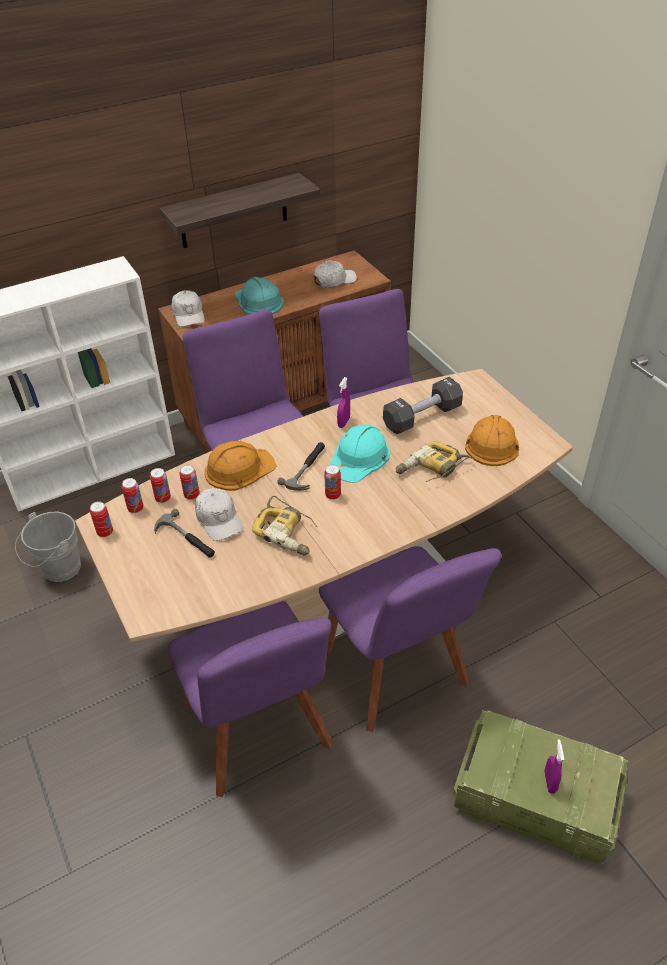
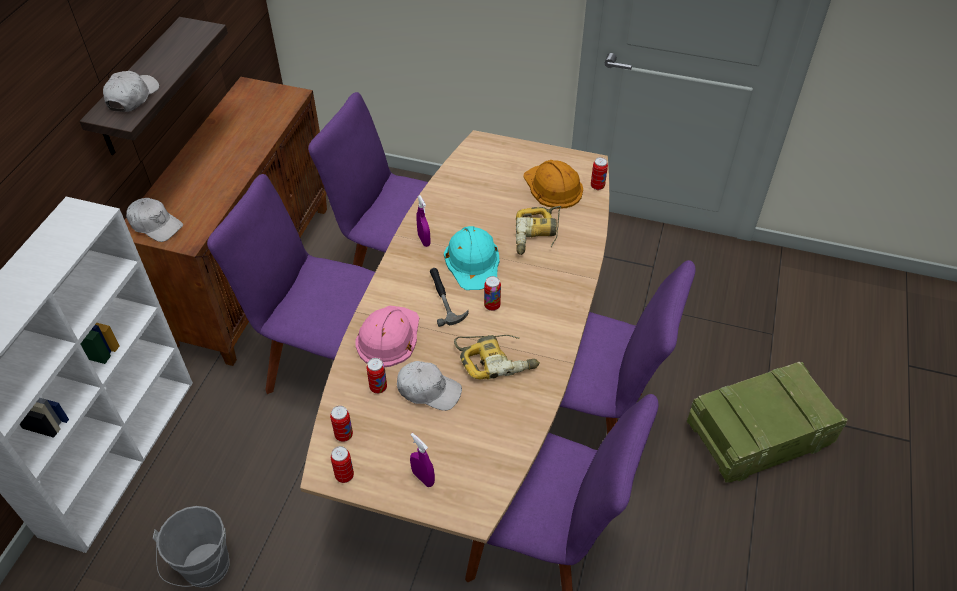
camera: 45 degrees left, 5 degrees up
(163, 498) = (356, 408): can -> can (597, 186)
(186, 539) = (423, 426): hammer -> none
(239, 468) = (388, 337): orange hard hat -> pink hard hat
(258, 301) = (211, 173): turquoise hard hat -> none
(334, 280) = (260, 115): white cap -> white cap (132, 97)
(422, 417) = (478, 197): black dumbbell -> none
(549, 782) = (781, 412): purple spray bottle -> purple spray bottle (423, 478)

